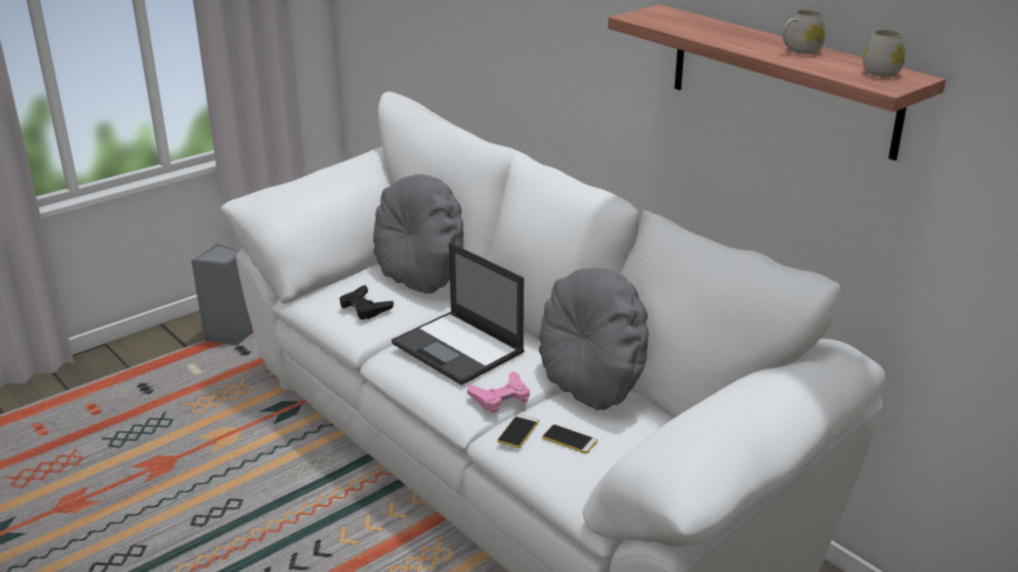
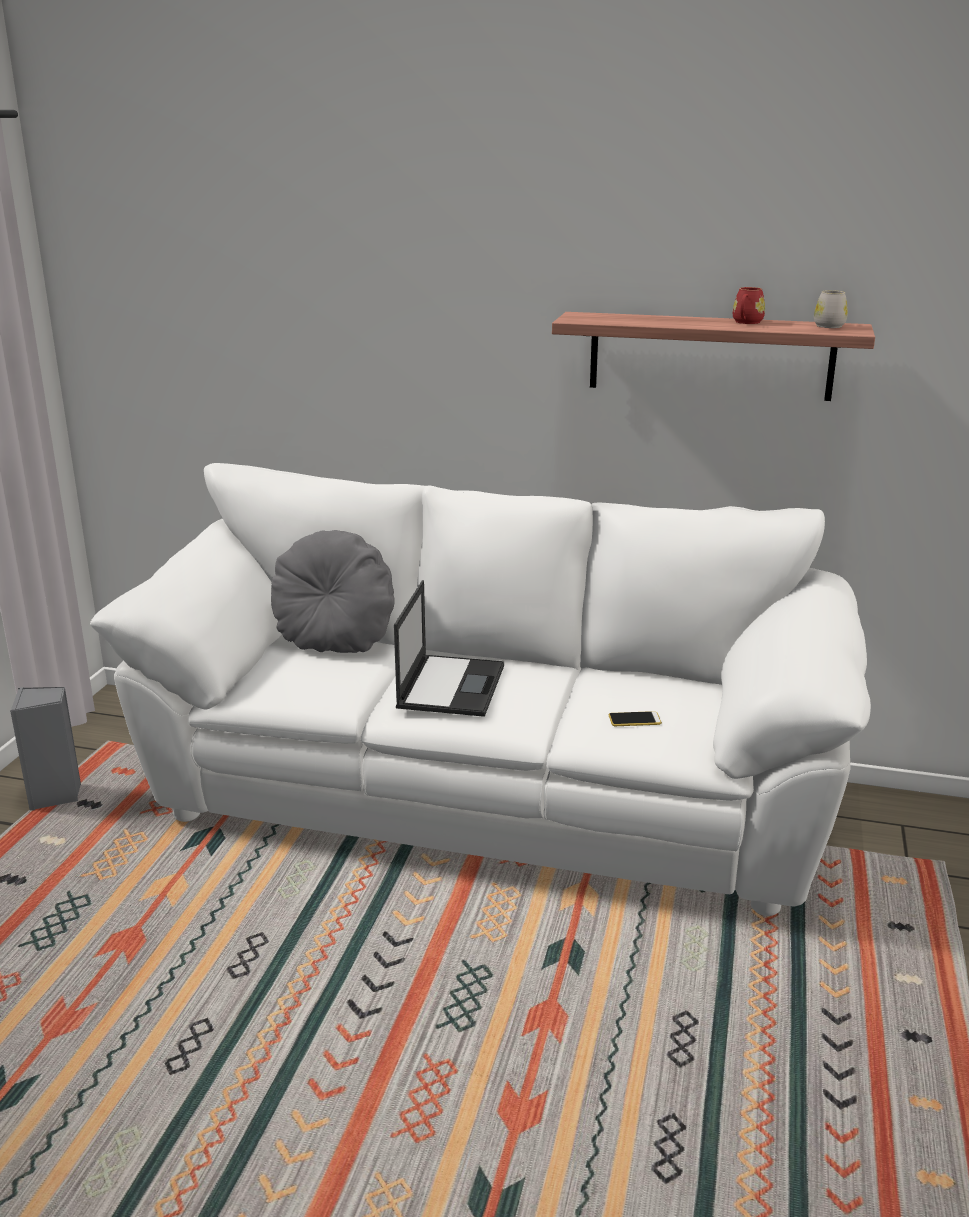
camera: 35 degrees left, 5 degrees down
(364, 307) = (317, 681): black game controller -> none
(459, 348) = (451, 685): laptop -> laptop turned 90 degrees counterclockwise
(500, 397) = (540, 709): pink game controller -> none
(518, 431) = (587, 729): phone -> none
(590, 389) = (597, 680): grey pillow -> none
(799, 51) = (746, 322): white mug -> red mug

